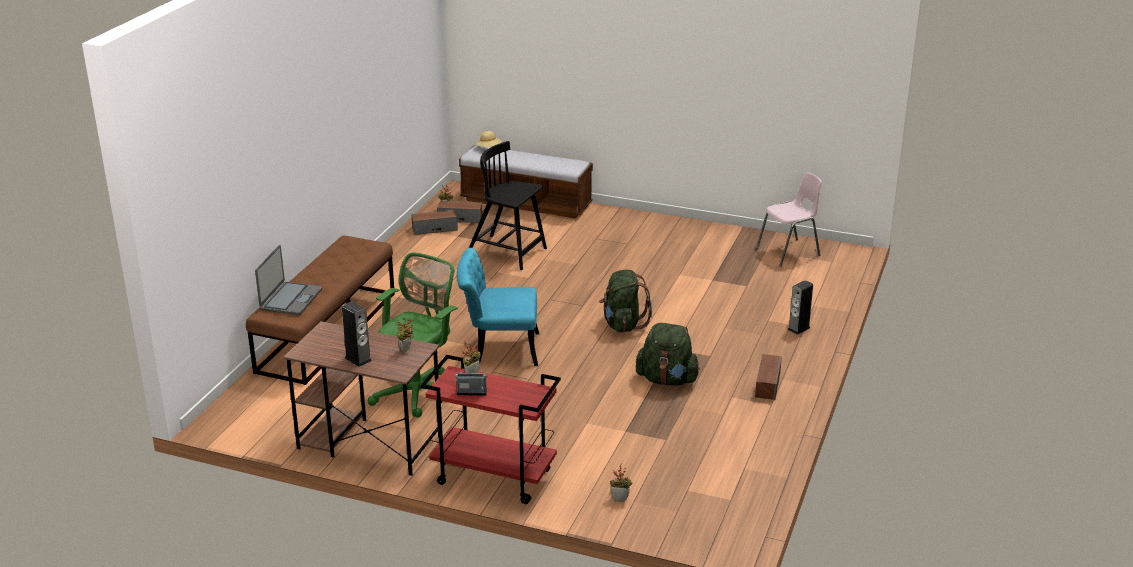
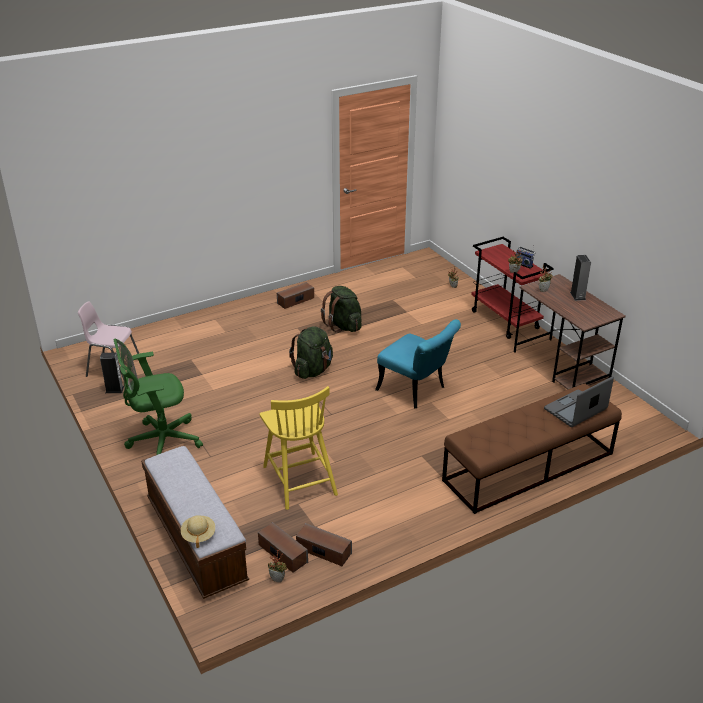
camera: 140 degrees left, 5 degrees up
(418, 392) = (501, 385): green office chair -> green office chair (161, 440)
(508, 252) = (299, 479): black chair -> yellow chair
(798, 328) = (220, 319): speaker -> speaker (114, 389)

